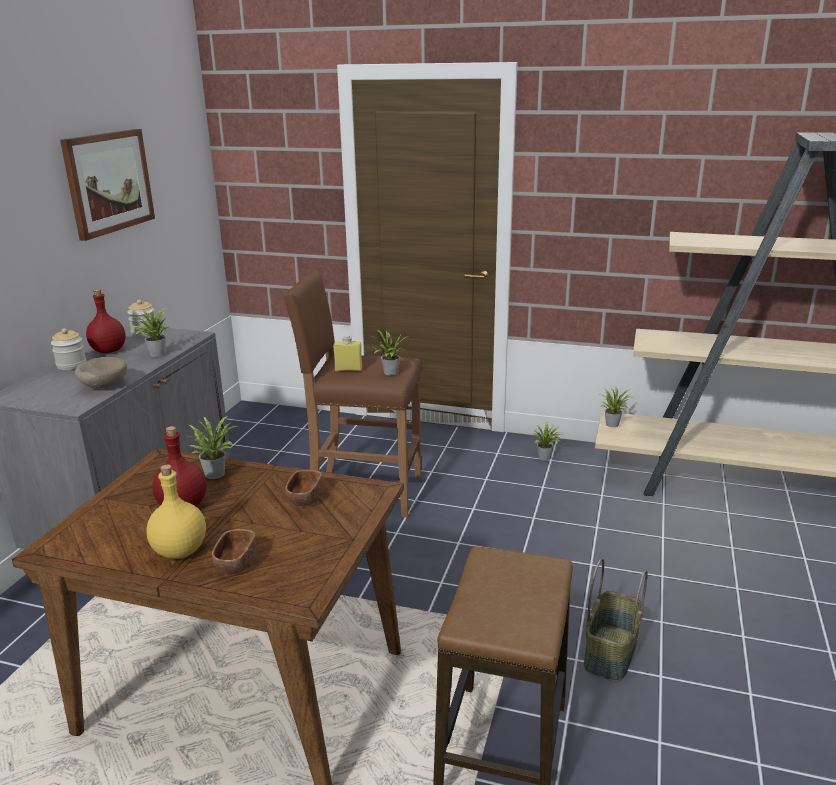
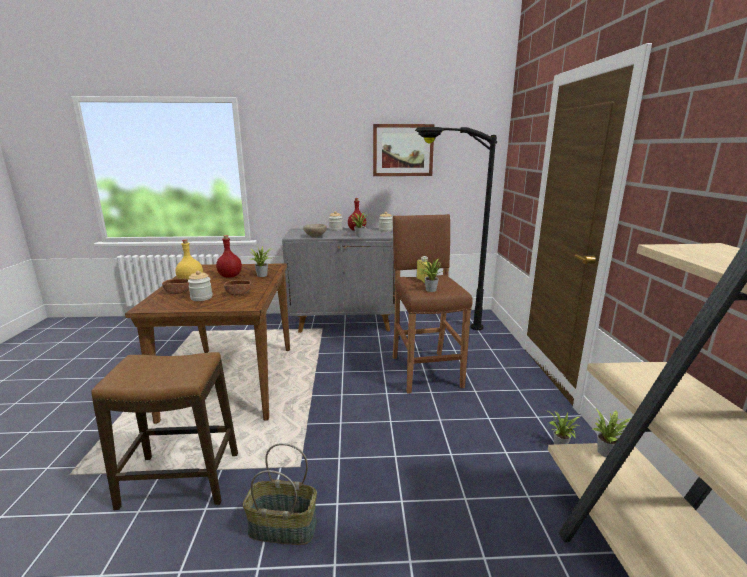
camera: 70 degrees right, 5 degrees down
(249, 451) = (437, 326): none -> black floor lamp
(297, 535) = (201, 298): none -> jar

